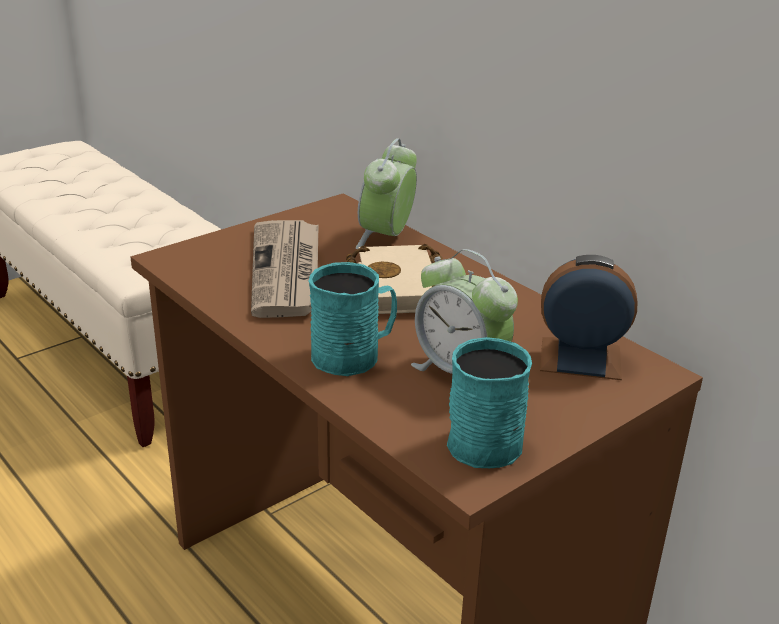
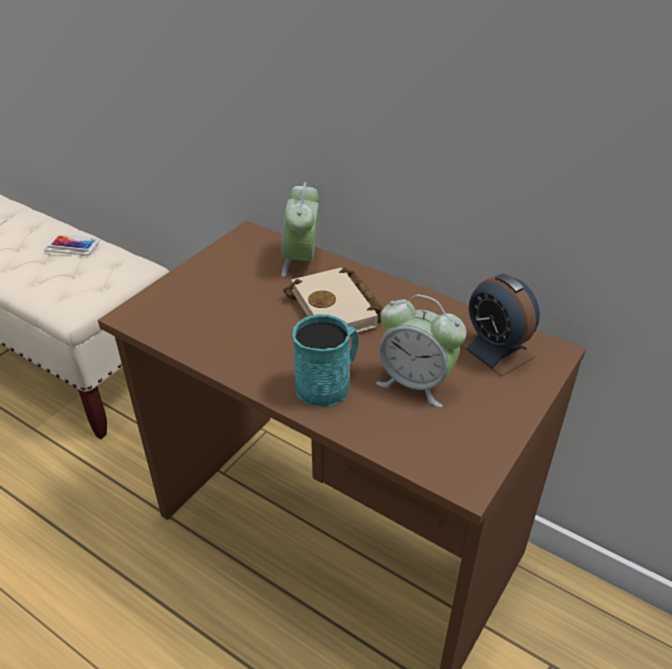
camera: 15 degrees left, 10 degrees up
(165, 215) = (72, 245): none -> phone
(287, 271) = (238, 310): newspaper -> none
(489, 438) = (464, 441): turquoise mug -> none
(580, 358) = (496, 350): alarm clock -> alarm clock turned 120 degrees counterclockwise

